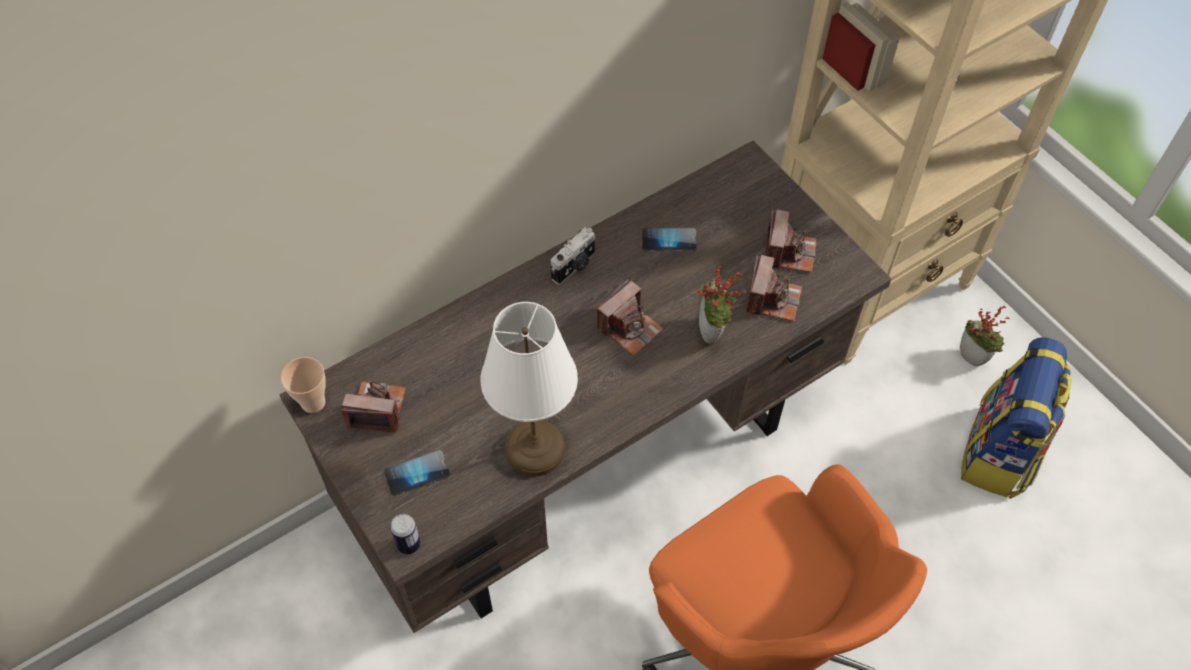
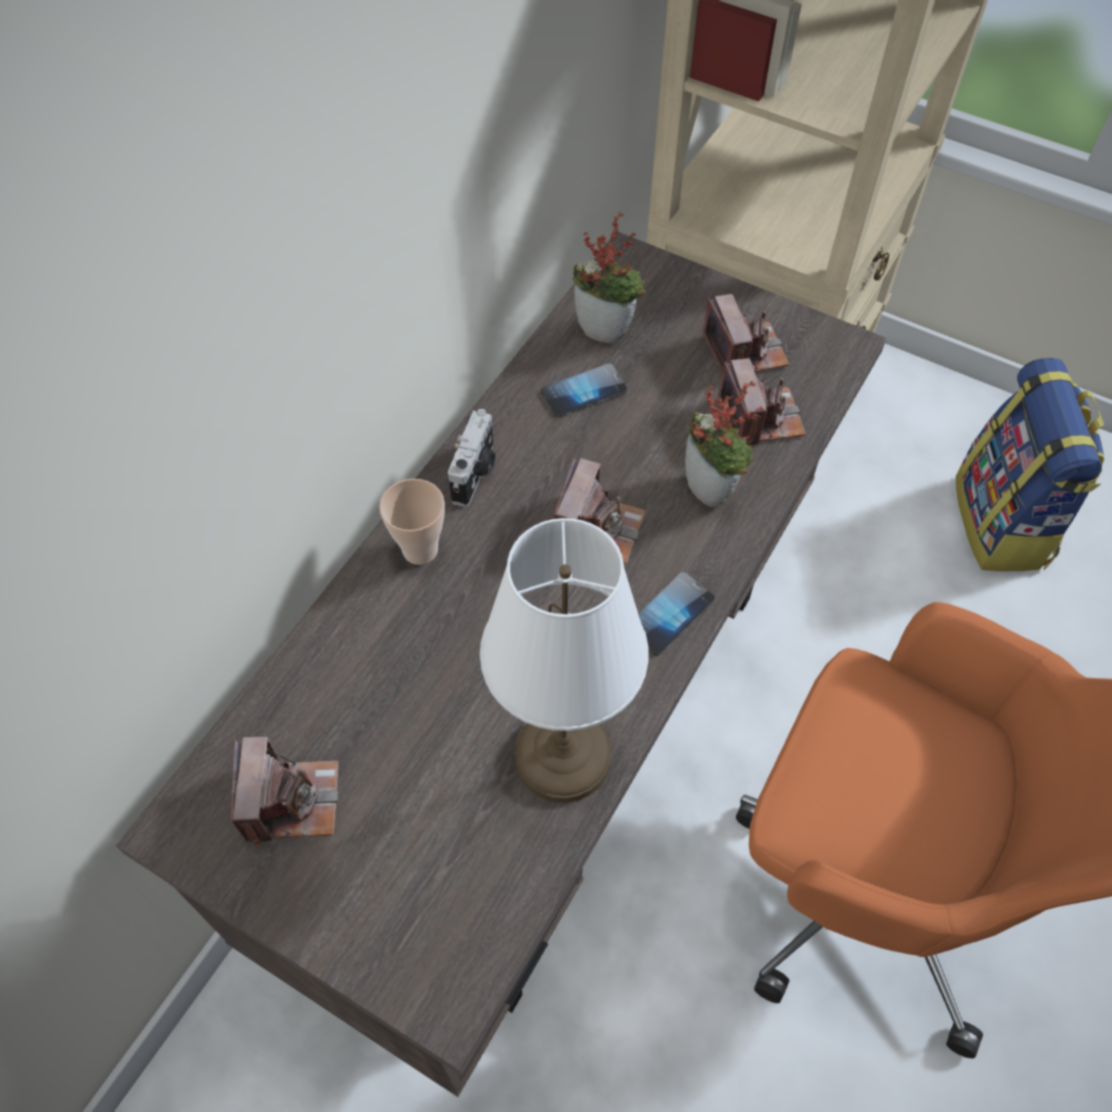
camera: 25 degrees left, 0 degrees up
(313, 402) = (180, 834): cup -> cup (420, 550)
(377, 409) = (291, 800): camera -> camera turned 105 degrees clockwise
(408, 544) = (450, 997): can -> none
(417, 473) = (405, 874): phone -> phone (669, 615)
(974, 357) = (915, 426): potted plant -> potted plant (607, 330)

